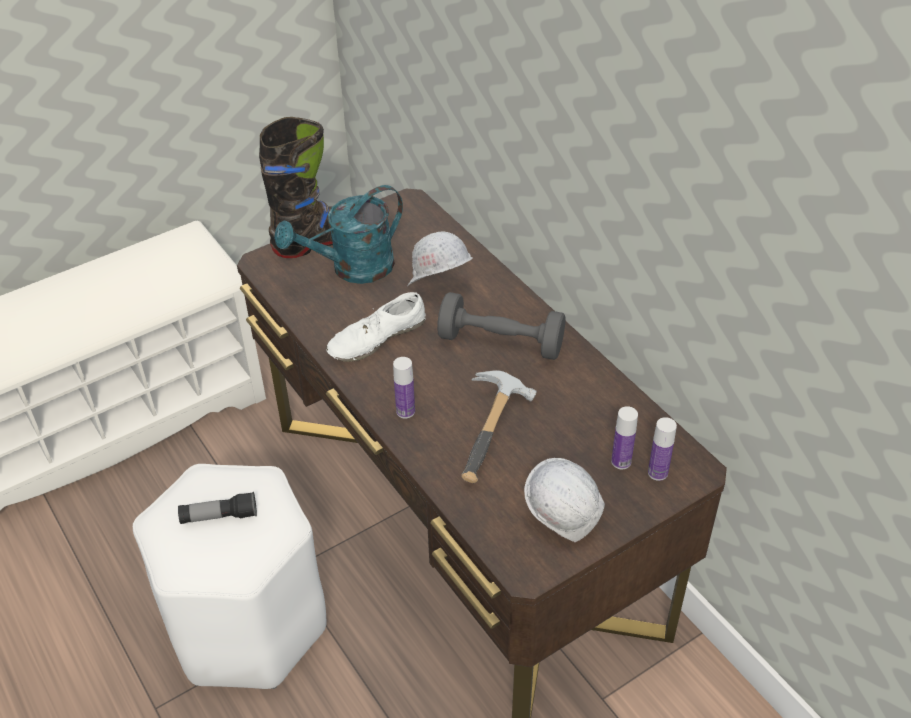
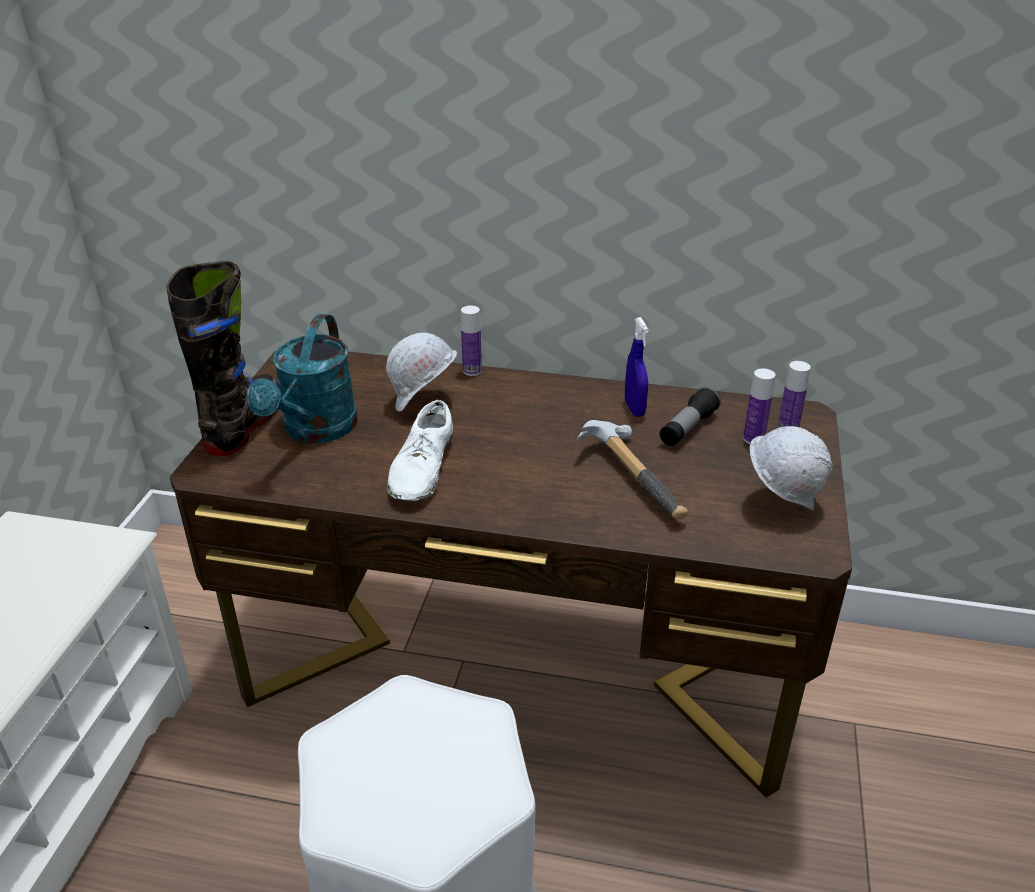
camera: 45 degrees left, 10 degrees down
(219, 516) = (402, 760): flashlight -> flashlight (687, 428)
(405, 411) = (538, 506): bottle -> bottle (472, 371)
(501, 342) = (537, 414): grey dumbbell -> none
(572, 381) = (634, 408): none -> blue spray bottle

